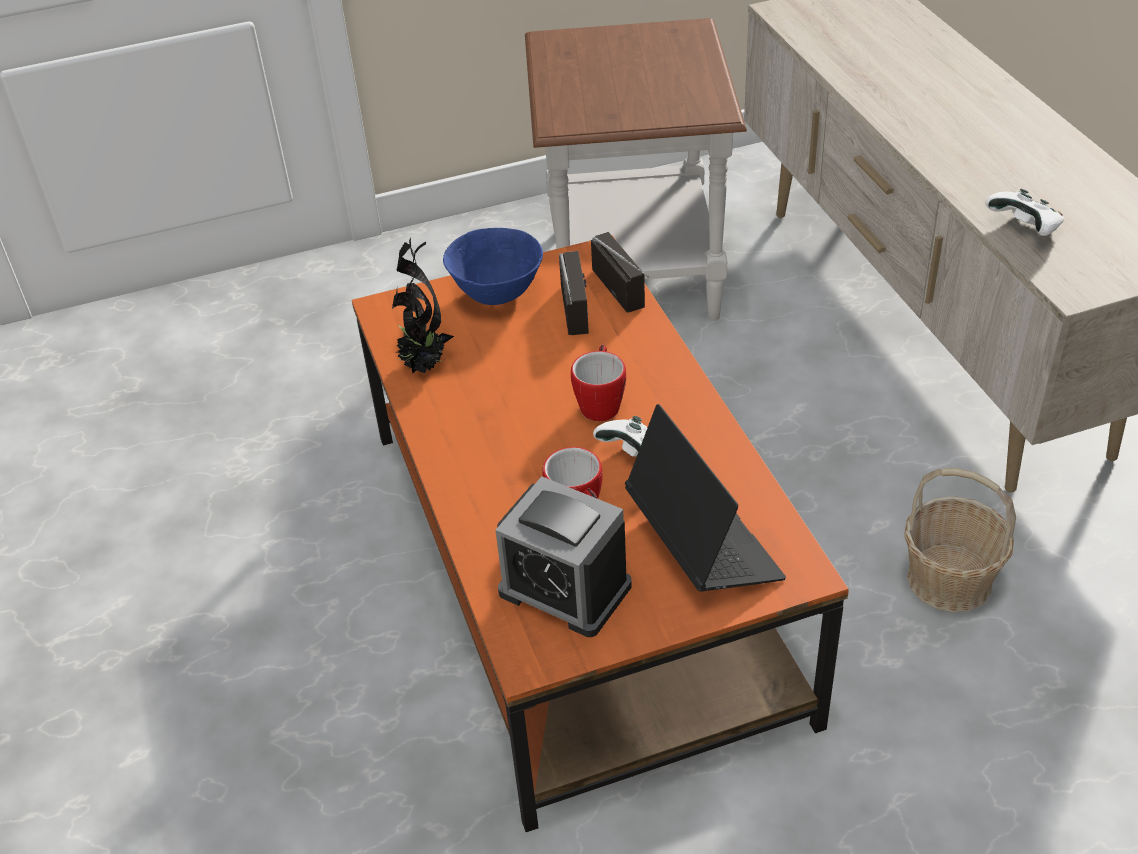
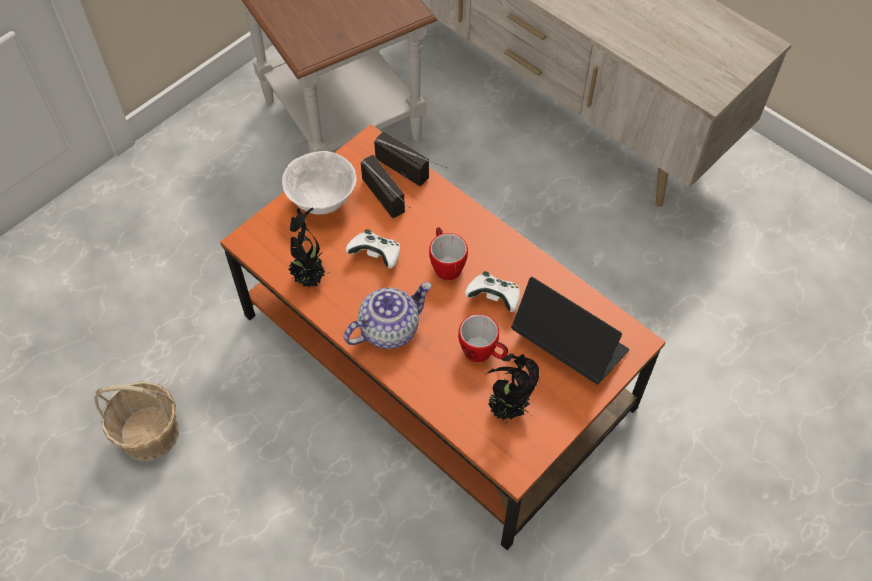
camera: 30 degrees left, 15 degrees up
(480, 447) = (389, 328): none -> teapot
(497, 294) = (322, 201): blue bowl -> white bowl
(565, 589) = (507, 410): alarm clock -> potted plant
(950, 580) = (655, 281): basket -> basket (150, 434)
(1025, 229) = (658, 54): white game controller -> white game controller (376, 256)

